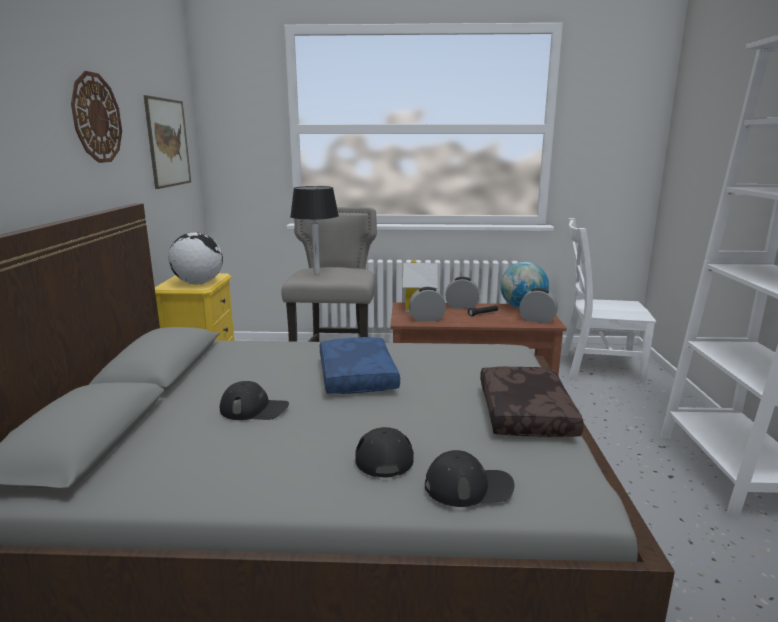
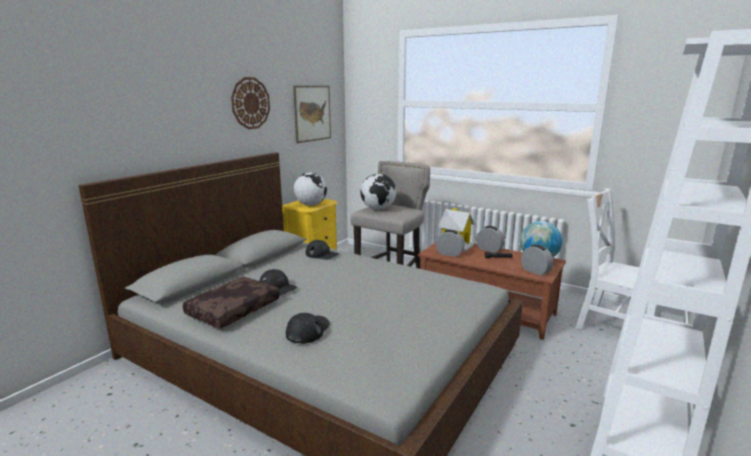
camera: 30 degrees right, 0 degrees up
(317, 274) = (378, 209): black table lamp -> globe
(355, 376) = (354, 282): blue pillow -> none
(468, 486) = (328, 362): black cap -> black cap (322, 254)
(523, 413) = (427, 332): brown pillow -> brown pillow (233, 309)

